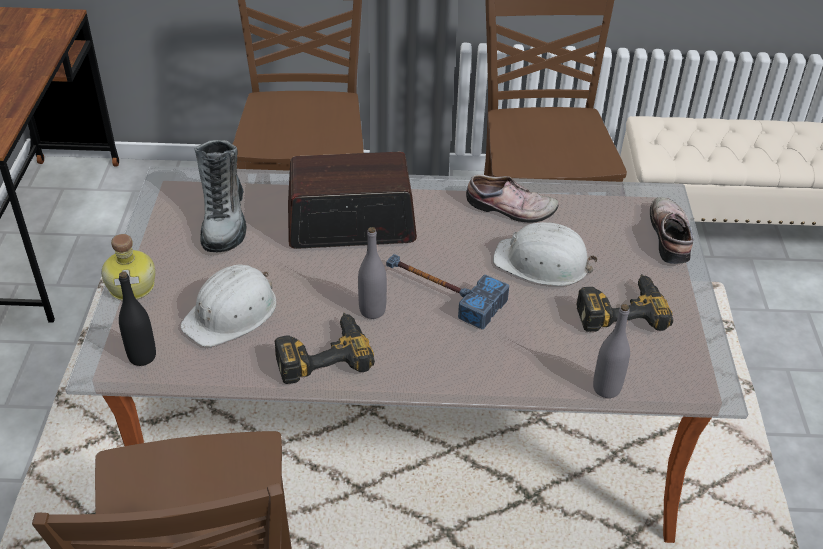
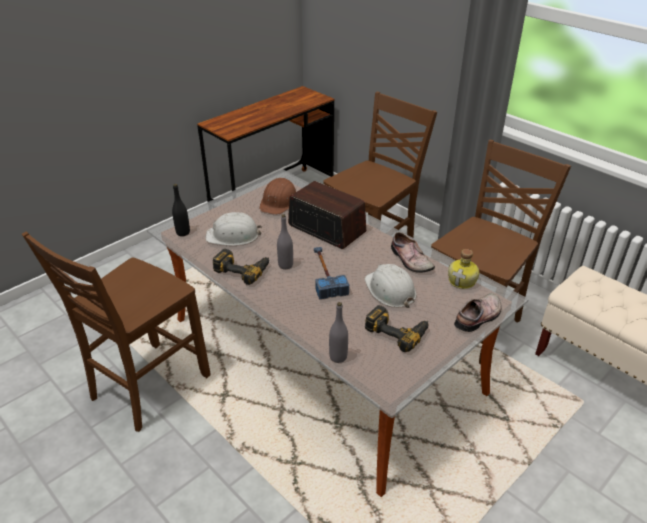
camera: 45 degrees right, 5 degrees down
(133, 285) = (214, 207): bottle -> bottle (463, 281)
(224, 221) = (279, 201): boot -> brown hard hat

